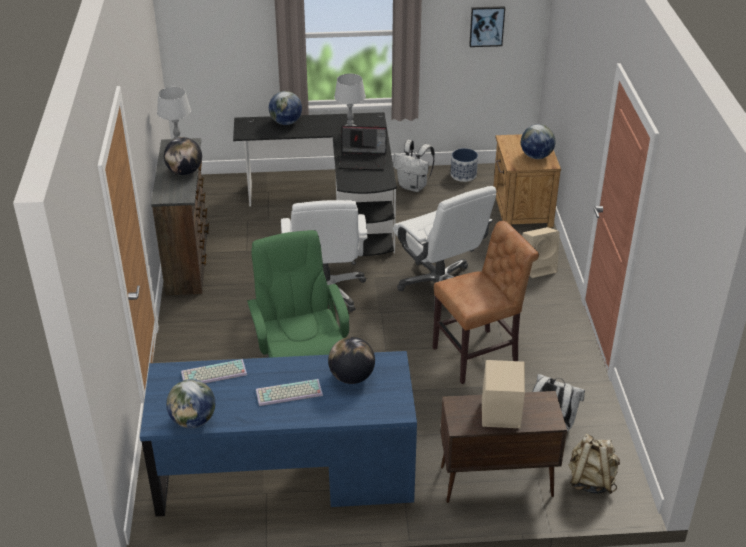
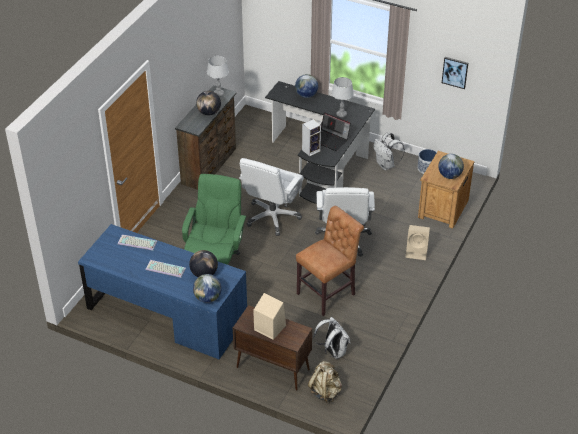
camera: 30 degrees right, 5 degrees up
(193, 421) = (108, 264): globe -> globe (207, 298)
(350, 179) = (311, 150): none -> speaker
(479, 355) = (328, 293): brown chair -> brown chair turned 45 degrees counterclockwise

